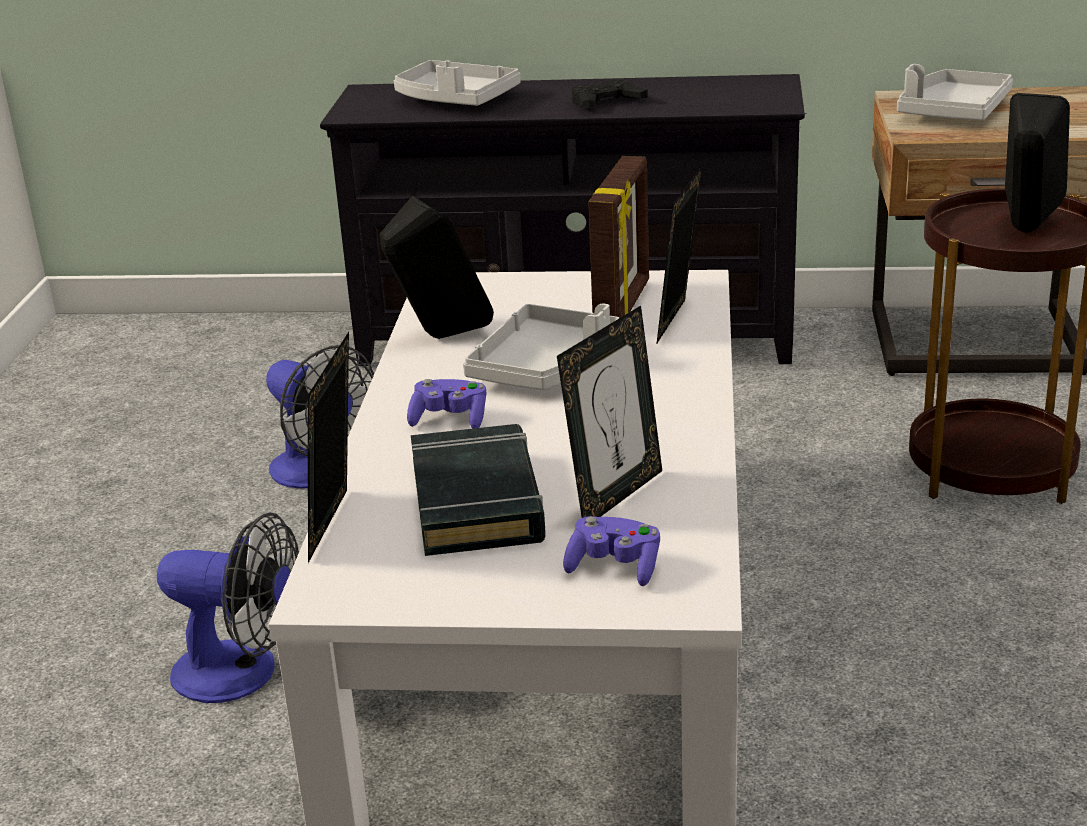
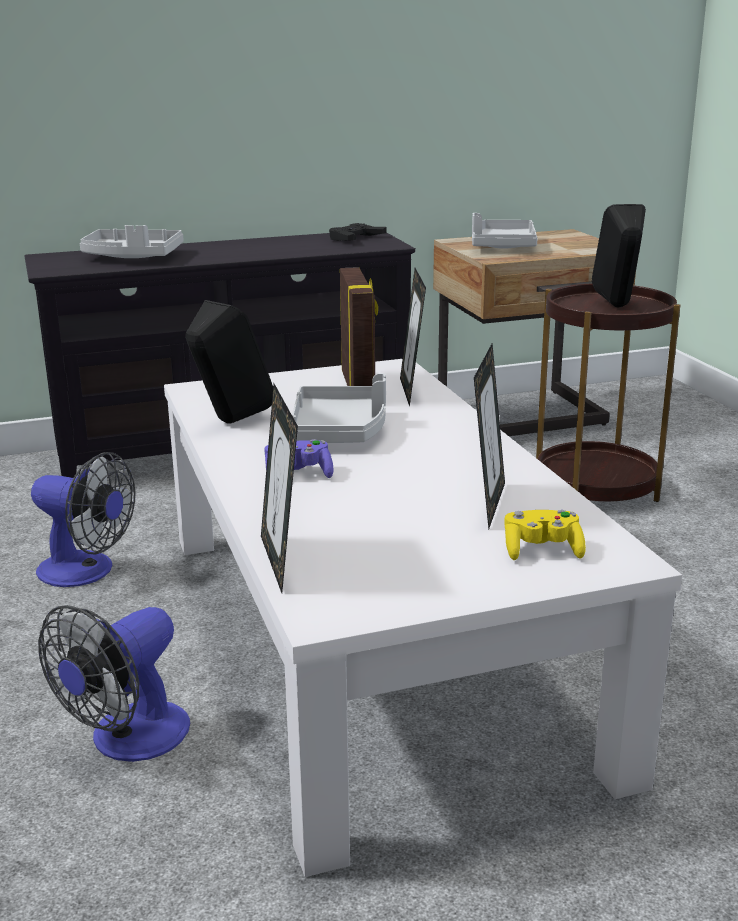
camera: 25 degrees left, 5 degrees down
(242, 673) = (128, 741): fan -> fan turned 135 degrees clockwise
(477, 501) = (382, 525): black book -> none
(606, 102) = (259, 251): black game controller -> black game controller (355, 238)
(614, 567) = (542, 551): purple game controller -> yellow game controller

